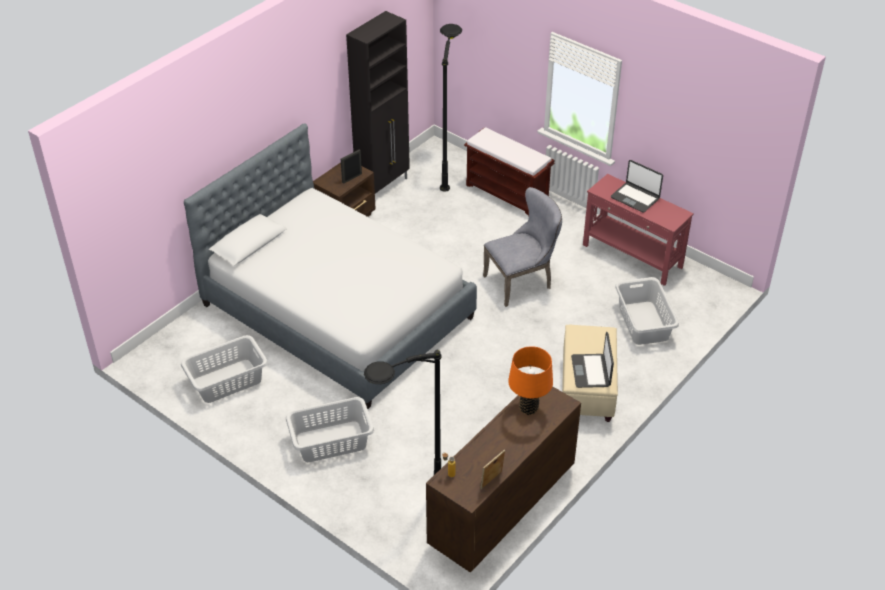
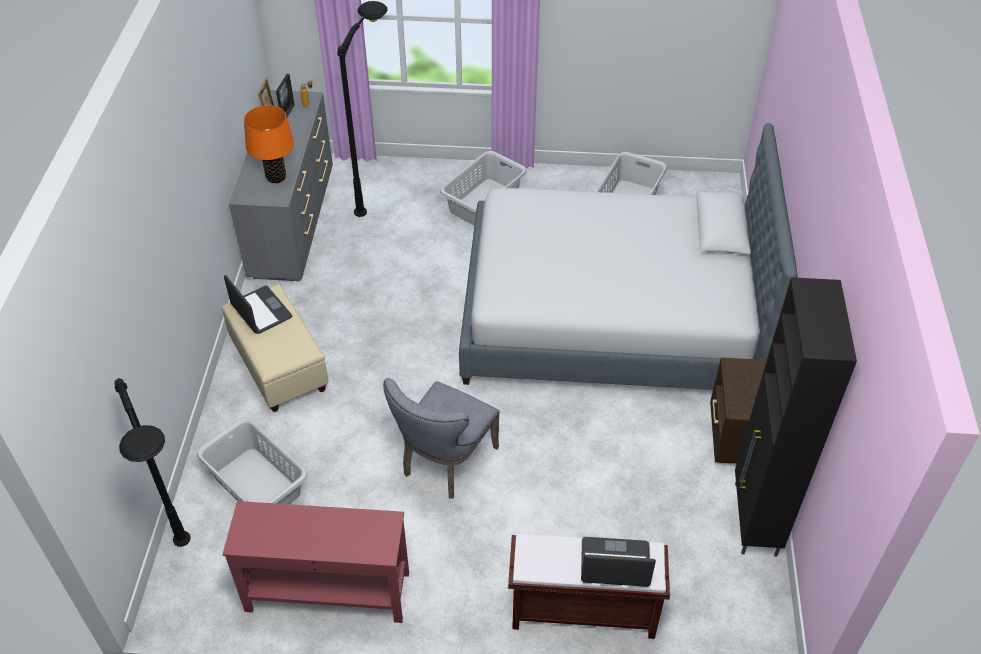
camera: 145 degrees right, 5 degrees up
(352, 178) = (739, 392): picture frame -> picture frame (288, 113)
(448, 169) = (707, 611): black floor lamp -> black floor lamp (198, 582)
(501, 507) = (293, 223): brown dresser -> grey dresser
(635, 198) = (325, 536): laptop -> laptop (615, 564)

